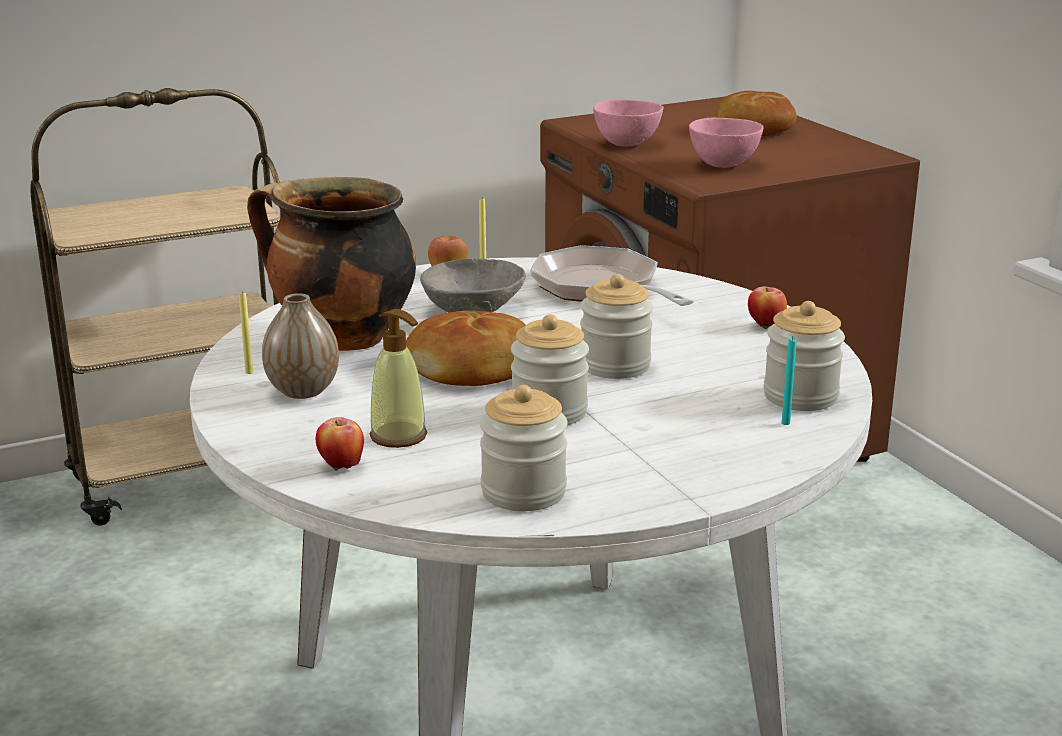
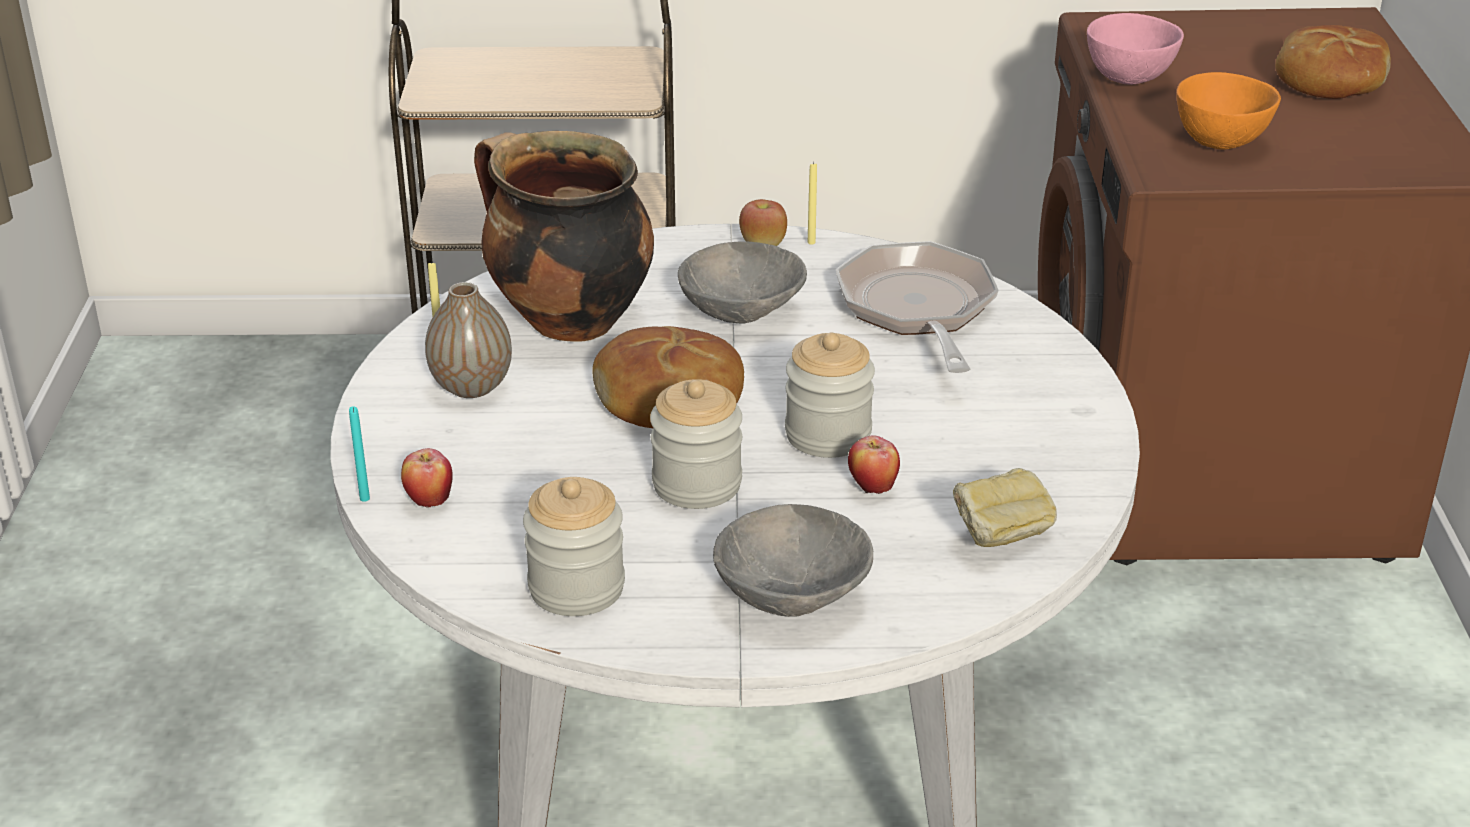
camera: 25 degrees right, 10 degrees up
(399, 436) = (516, 476): soap dispenser -> none
(695, 458) = (795, 595): none -> grey bowl
(725, 165) = (1222, 142): pink bowl -> orange bowl
(765, 326) = (1062, 417): apple -> apple (872, 487)
(785, 423) = (944, 573): turquoise candle -> turquoise candle (364, 498)
(800, 396) = (1000, 538): jar -> bread

